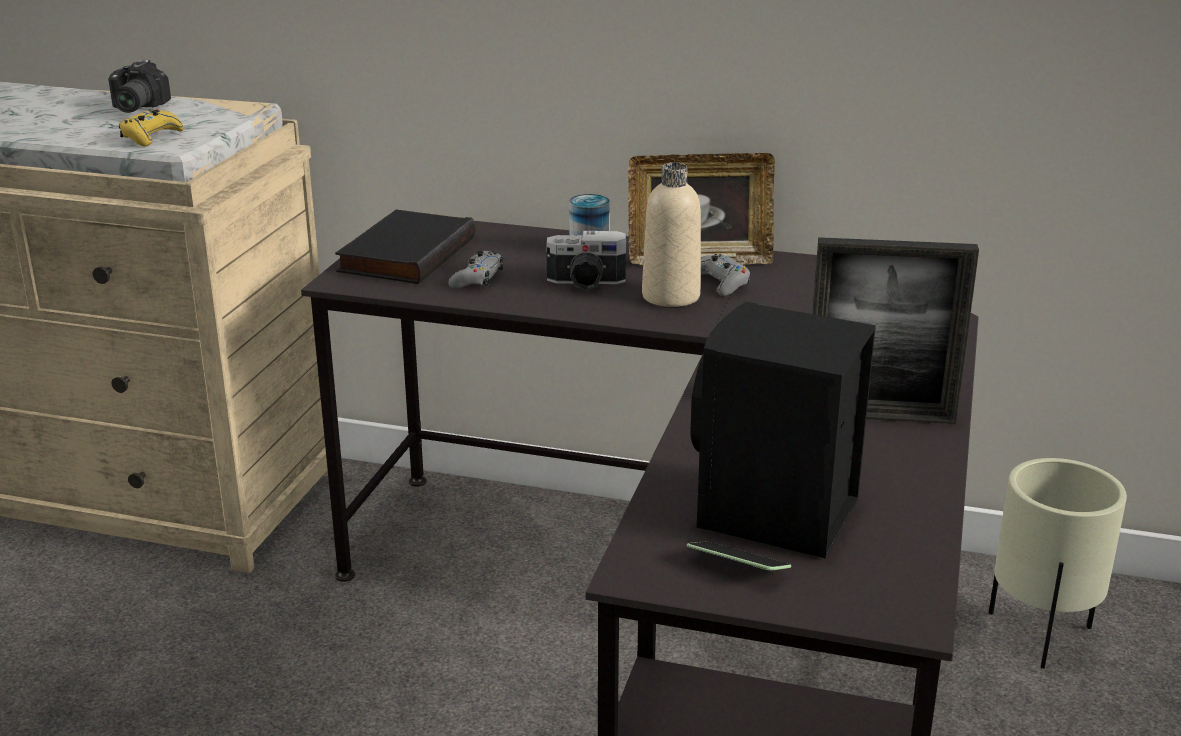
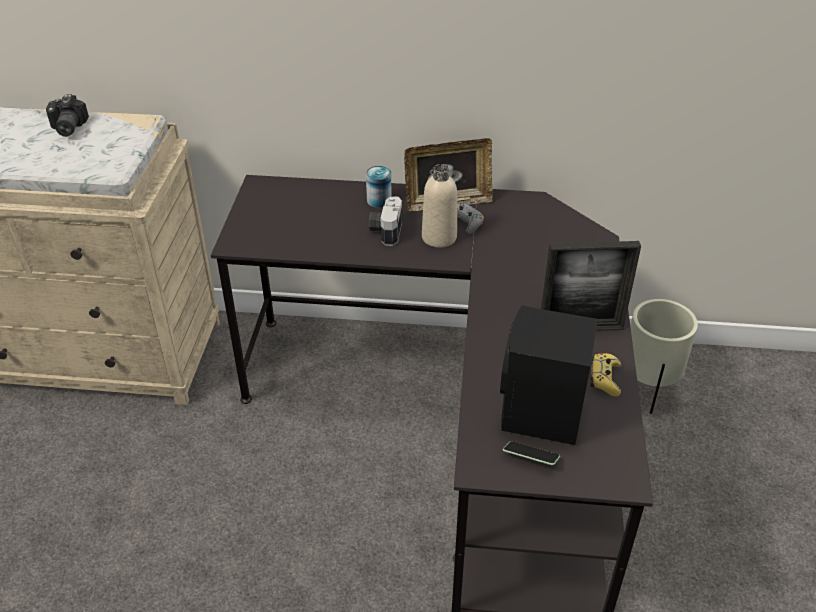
camera: 10 degrees left, 15 degrees up
(151, 137) = (92, 161): yellow game controller -> yellow game controller (605, 378)
(405, 254) = (265, 215): black book -> none
(477, 278) = (317, 233): grey game controller -> none
(586, 283) = (385, 230): camera -> camera turned 105 degrees clockwise

